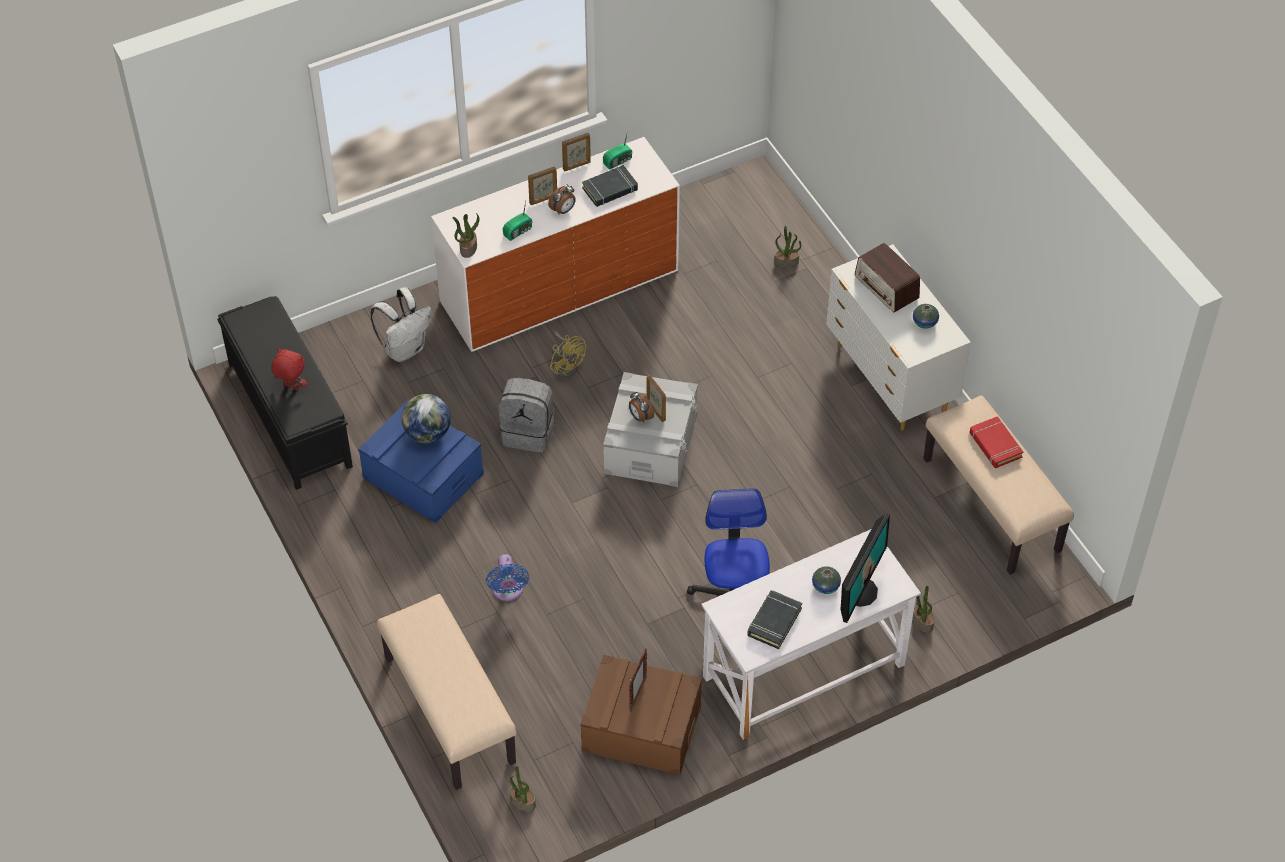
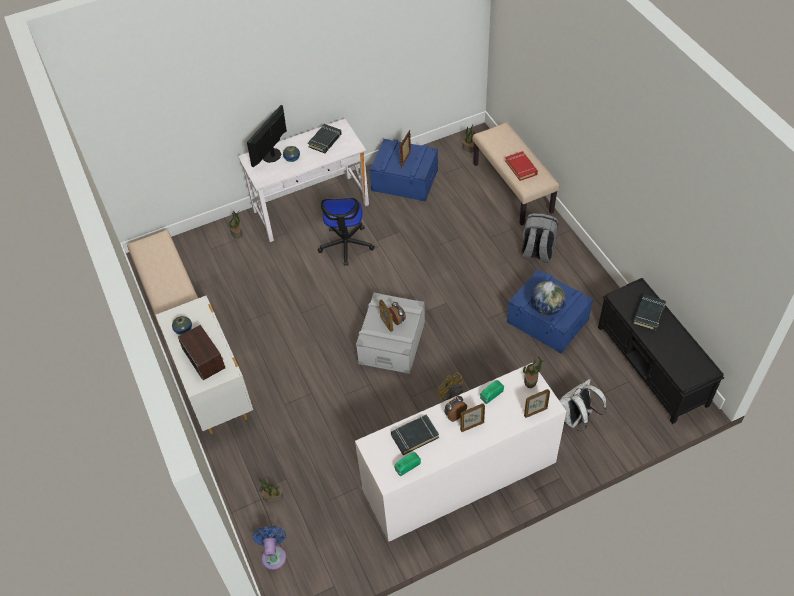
camera: 175 degrees left, 0 degrees up
(291, 387) = (649, 314): red plush toy -> black book
(508, 591) = (484, 249): blue fan -> blue fan (274, 554)
(529, 432) = (477, 351): grey backpack -> grey backpack (537, 252)
(577, 166) = (443, 461): picture frame -> picture frame (535, 412)
(641, 728) = (405, 180): brown storage box -> blue storage box
(995, 445) = (161, 279): red book -> red book (521, 168)

